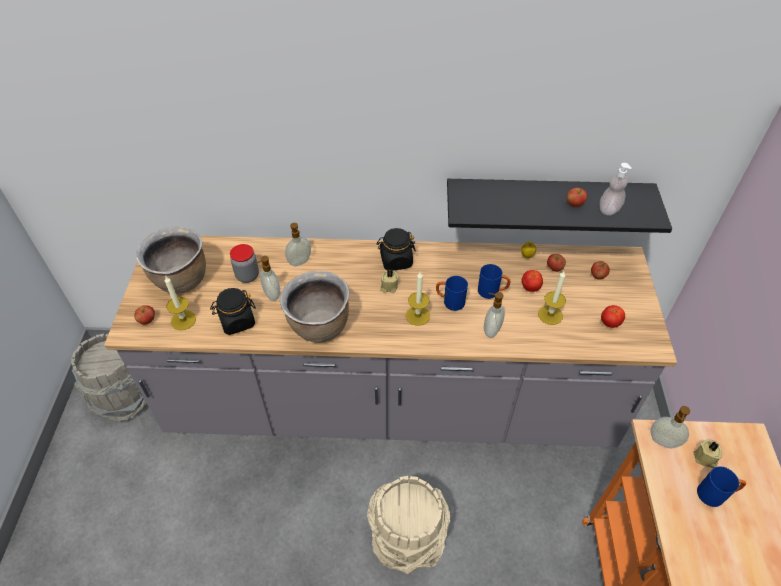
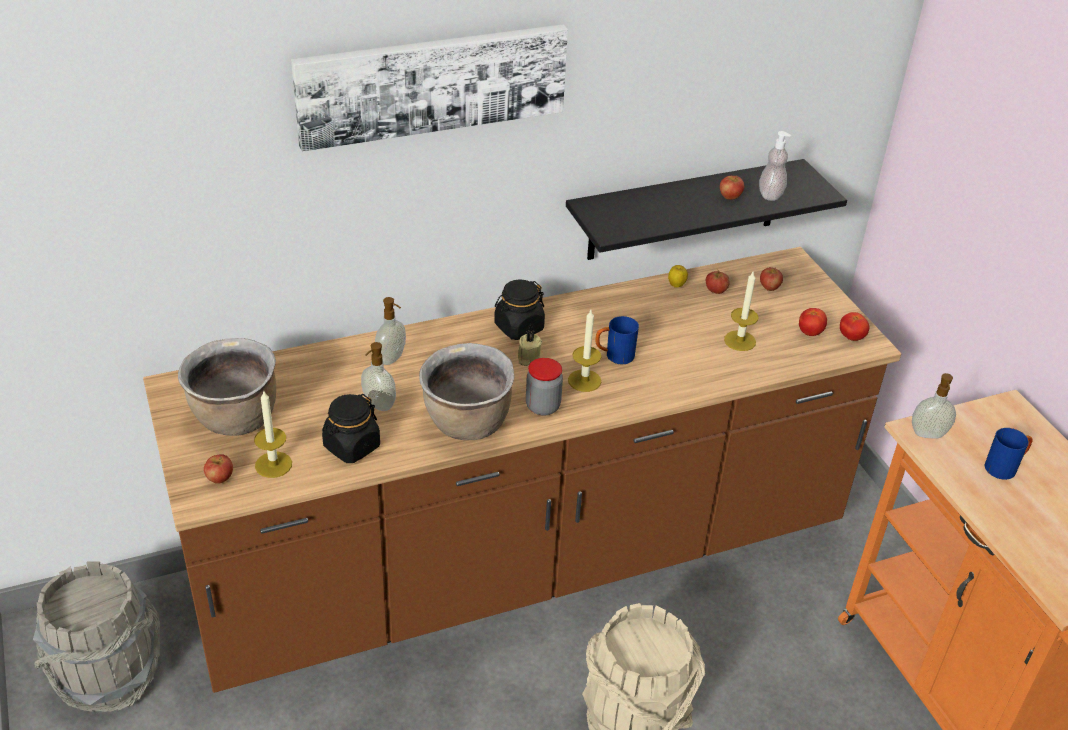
camera: 25 degrees left, 10 degrees down
(247, 276) = (329, 391): jar -> jar (543, 406)
(337, 76) = (432, 84): none -> picture
(390, 403) = (523, 562): grey counter -> brown counter
(491, 330) = (681, 373): soap dispenser -> none
(492, 292) = (658, 333): blue mug -> none
(530, 287) = (700, 318): tomato -> tomato (851, 337)
(705, 458) = (977, 438): beige candle -> none

